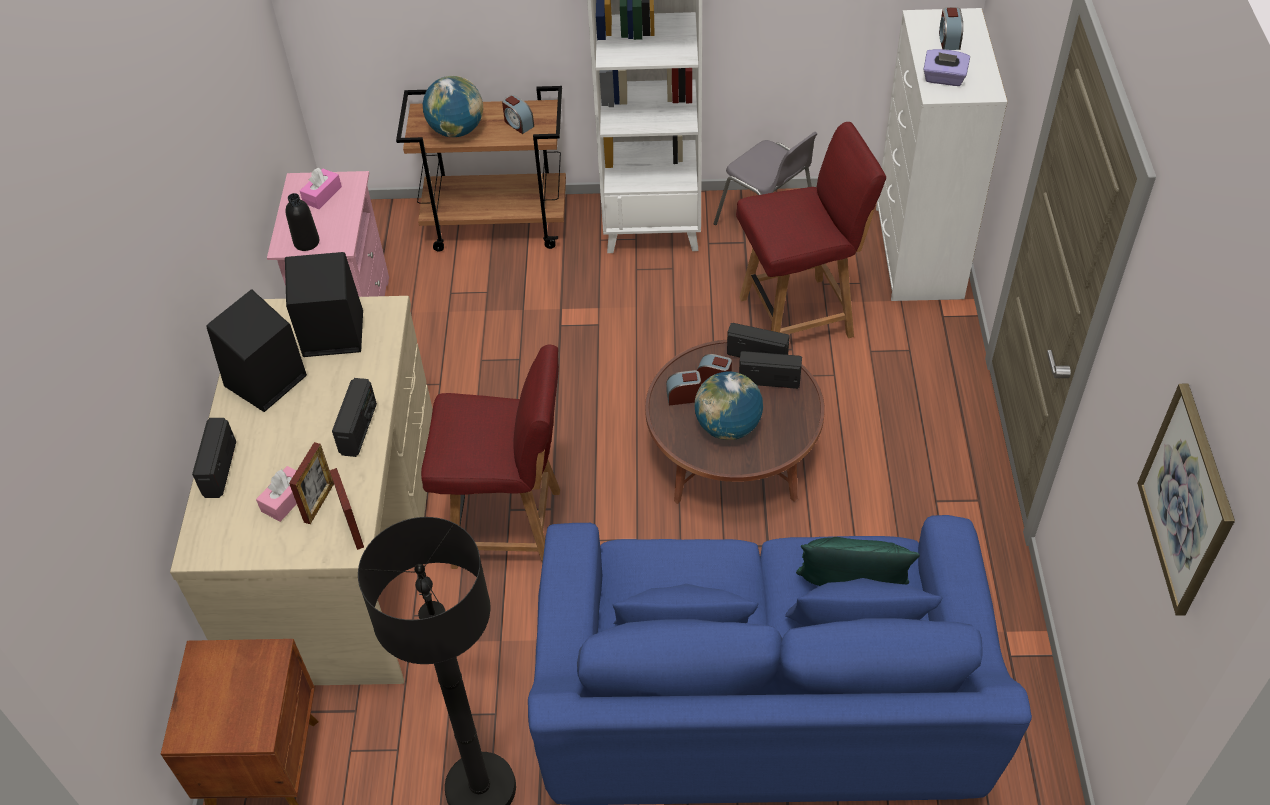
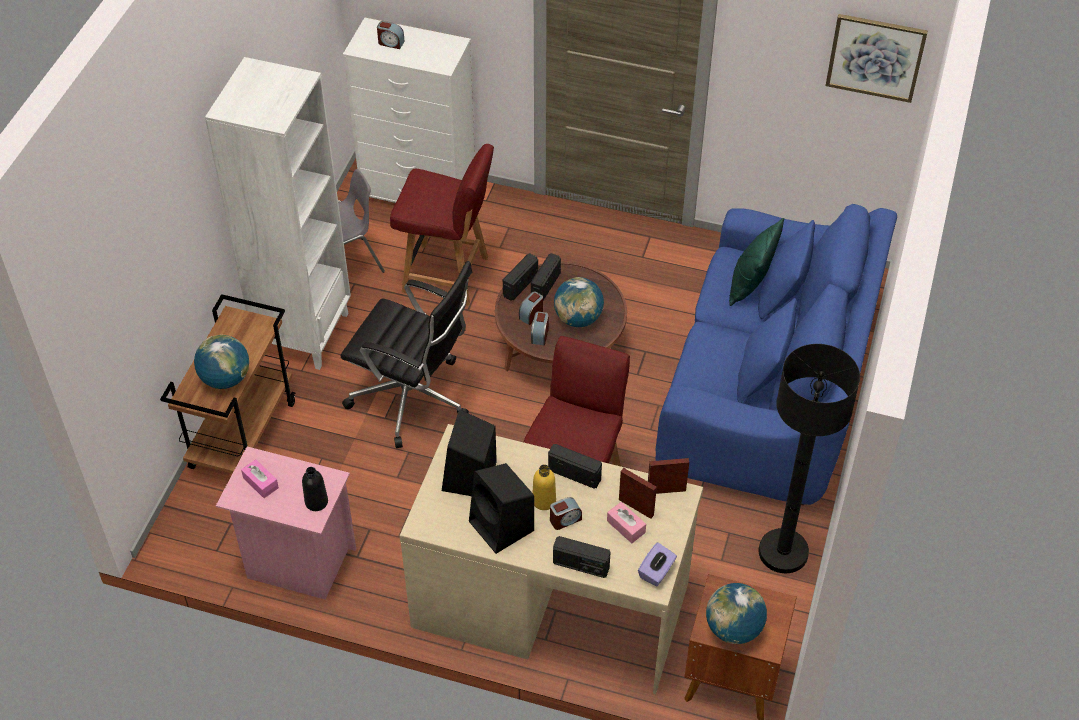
camera: 75 degrees left, 0 degrees up
(209, 686) = (733, 629): none -> globe
(311, 410) = (544, 501): none -> yellow bottle
(518, 124) = (241, 337): alarm clock -> alarm clock (565, 519)
(596, 341) = (413, 399): none -> black office chair
(799, 316) = (447, 275): red chair -> red chair turned 105 degrees clockwise
(944, 79) = (431, 58): purple tissue box -> purple tissue box (656, 572)

